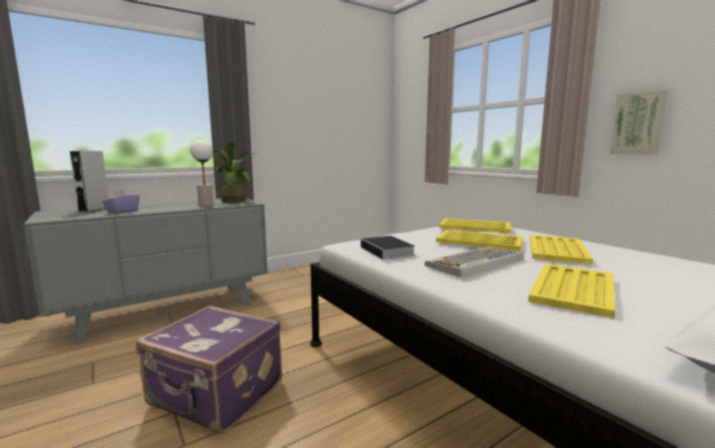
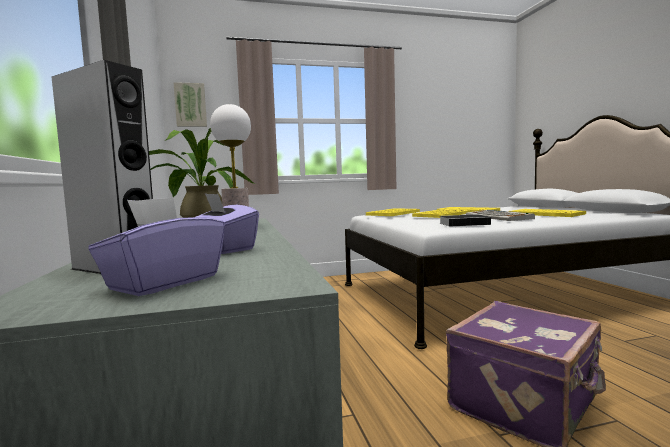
camera: 70 degrees left, 5 degrees down
(62, 214) = (164, 283): none -> purple tissue box
(638, 123) = (414, 141): picture -> picture (190, 105)

